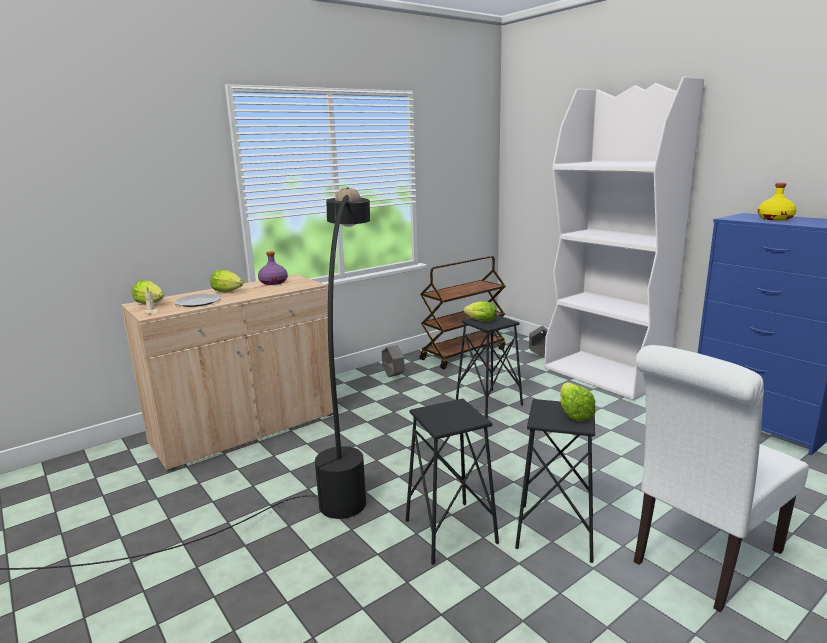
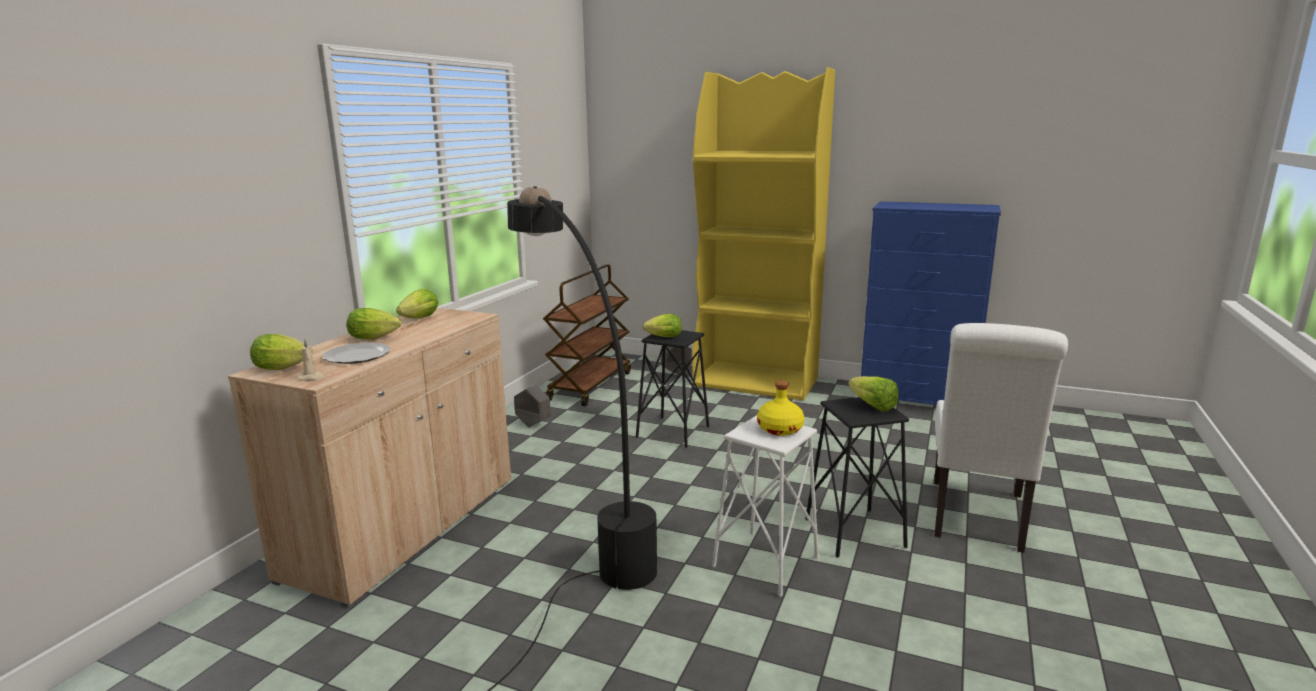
camera: 30 degrees left, 0 degrees up
(274, 282) = (417, 319): purple bottle -> lettuce
(450, 532) = (765, 563): black stool -> white stool
(605, 375) = (756, 382): white bookcase -> yellow bookcase
(775, 219) = (920, 205): yellow bottle -> yellow bottle (780, 429)

